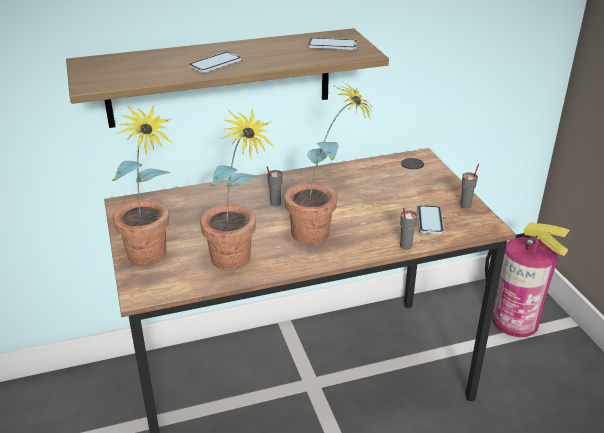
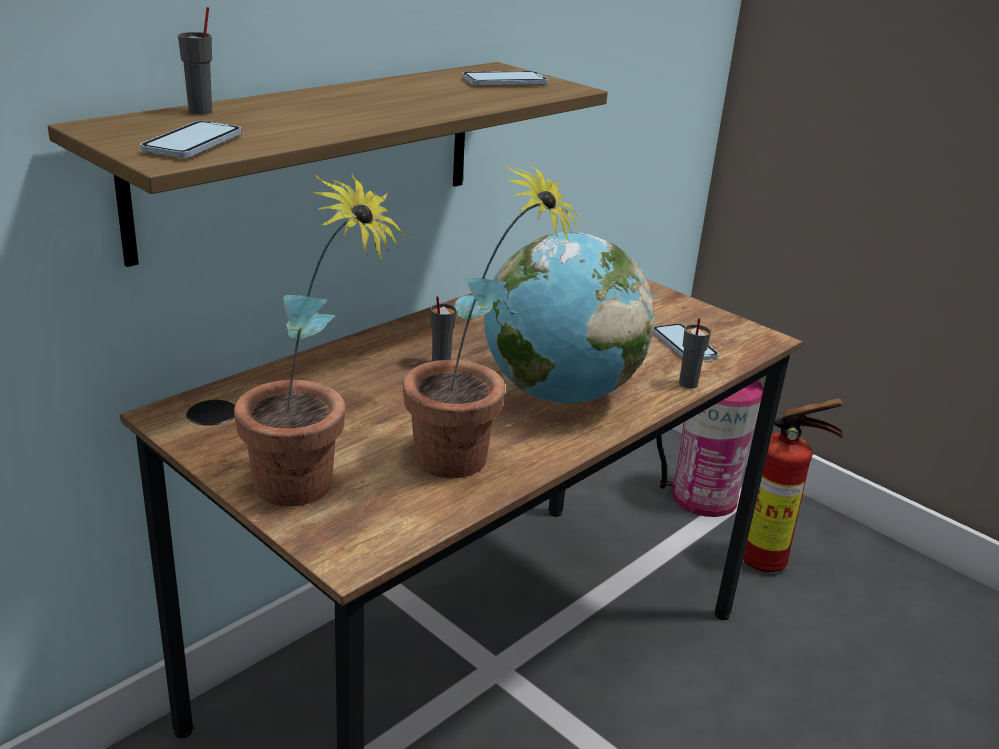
camera: 30 degrees left, 5 degrees down
(215, 64) = (358, 113): phone -> phone (193, 143)
(322, 235) = (559, 393): potted plant -> globe
(466, 205) = (707, 317): grey cup -> grey cup (201, 111)
(530, 376) = (770, 562): none -> fire extinguisher

